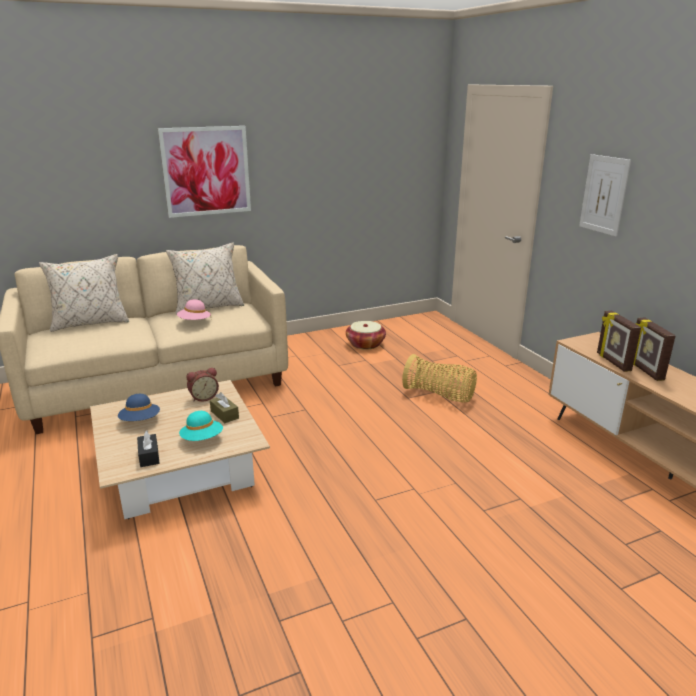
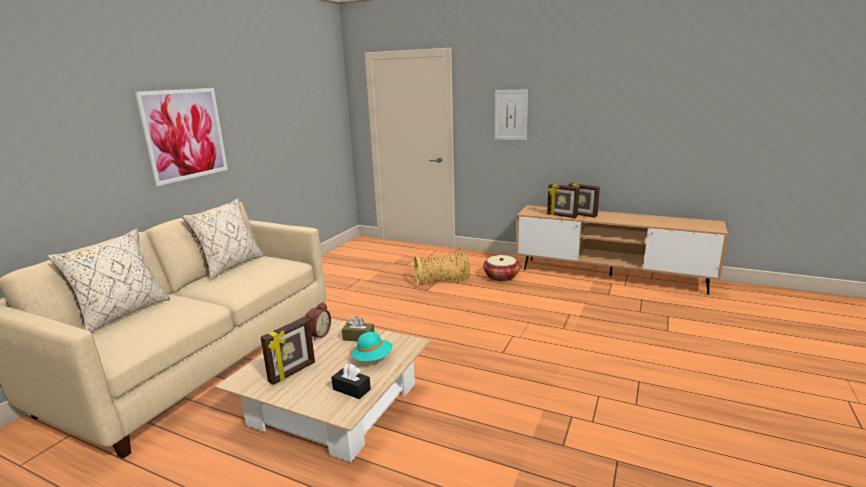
camera: 40 degrees left, 5 degrees down
(140, 421) = (292, 372): blue hat -> picture frame
(194, 322) = (243, 278): pink hat -> none
(365, 344) = (343, 270): basket -> basket (501, 276)

